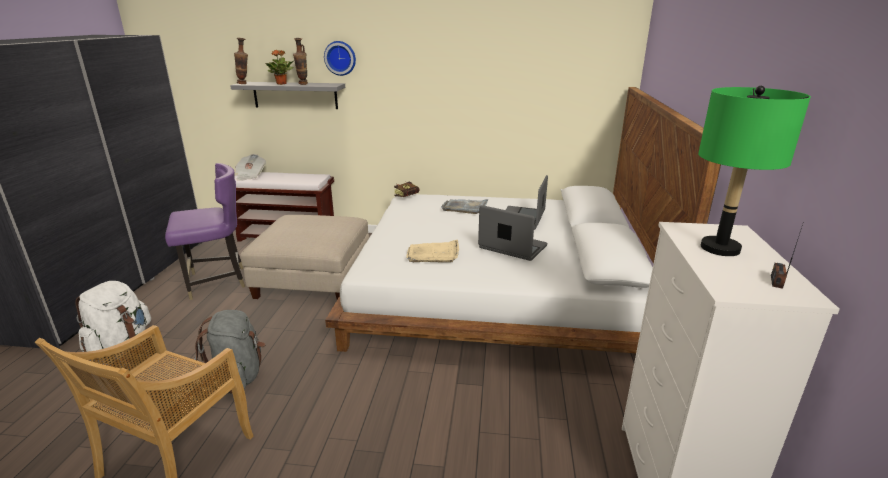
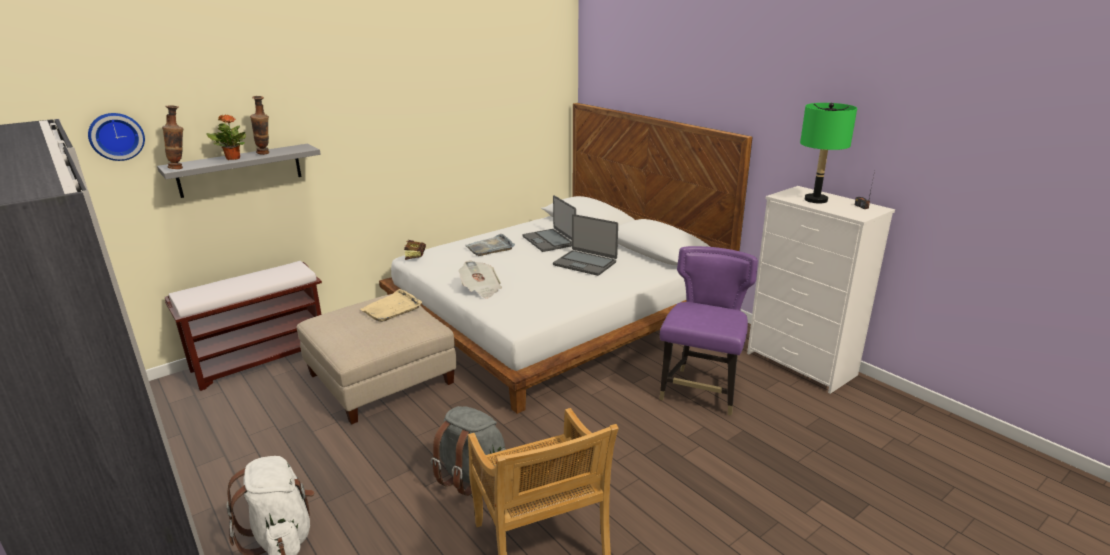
camera: 45 degrees left, 0 degrees up
(217, 282) = (272, 434): purple chair -> purple chair (701, 391)
(250, 176) = (198, 294): newspaper -> newspaper (481, 289)
(340, 58) = (299, 113): wall clock -> wall clock (116, 136)
(433, 254) = (542, 290): beige tray -> beige tray (392, 308)
(512, 247) = (585, 263): laptop -> laptop turned 135 degrees counterclockwise

